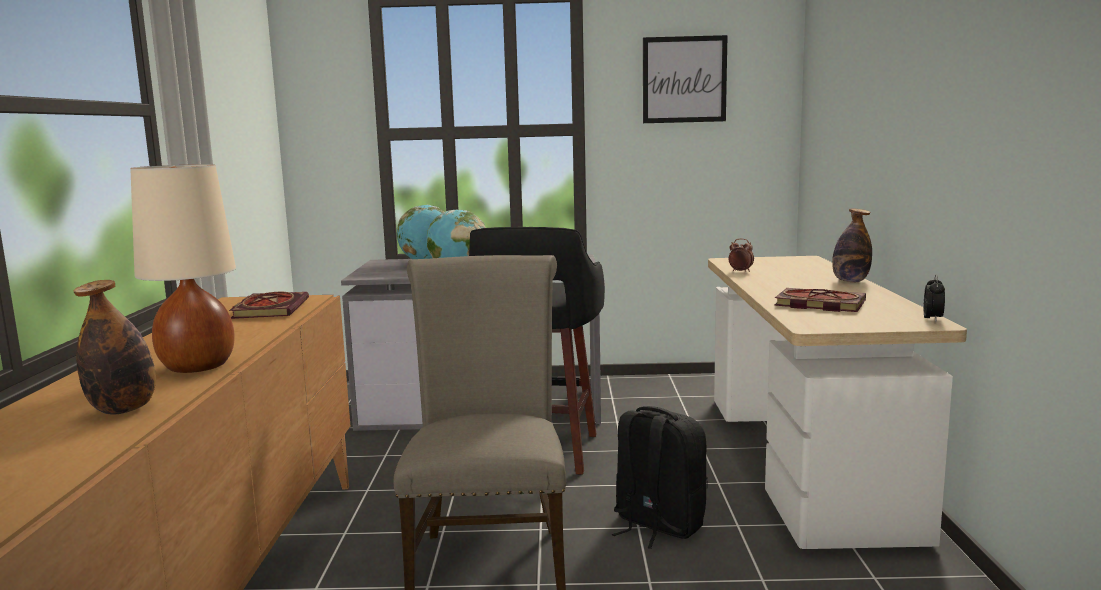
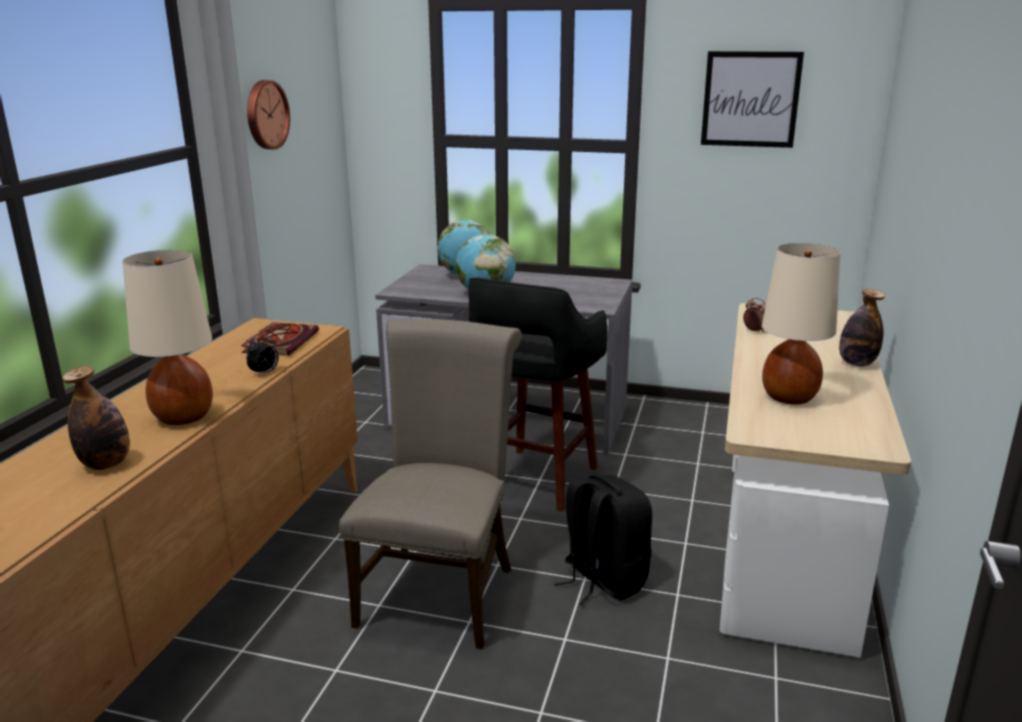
camera: 15 degrees right, 10 degrees up
(213, 92) = (265, 115): none -> wall clock
(817, 304) = (788, 398): book -> beige table lamp
(932, 319) = (887, 441): alarm clock -> alarm clock (265, 373)

